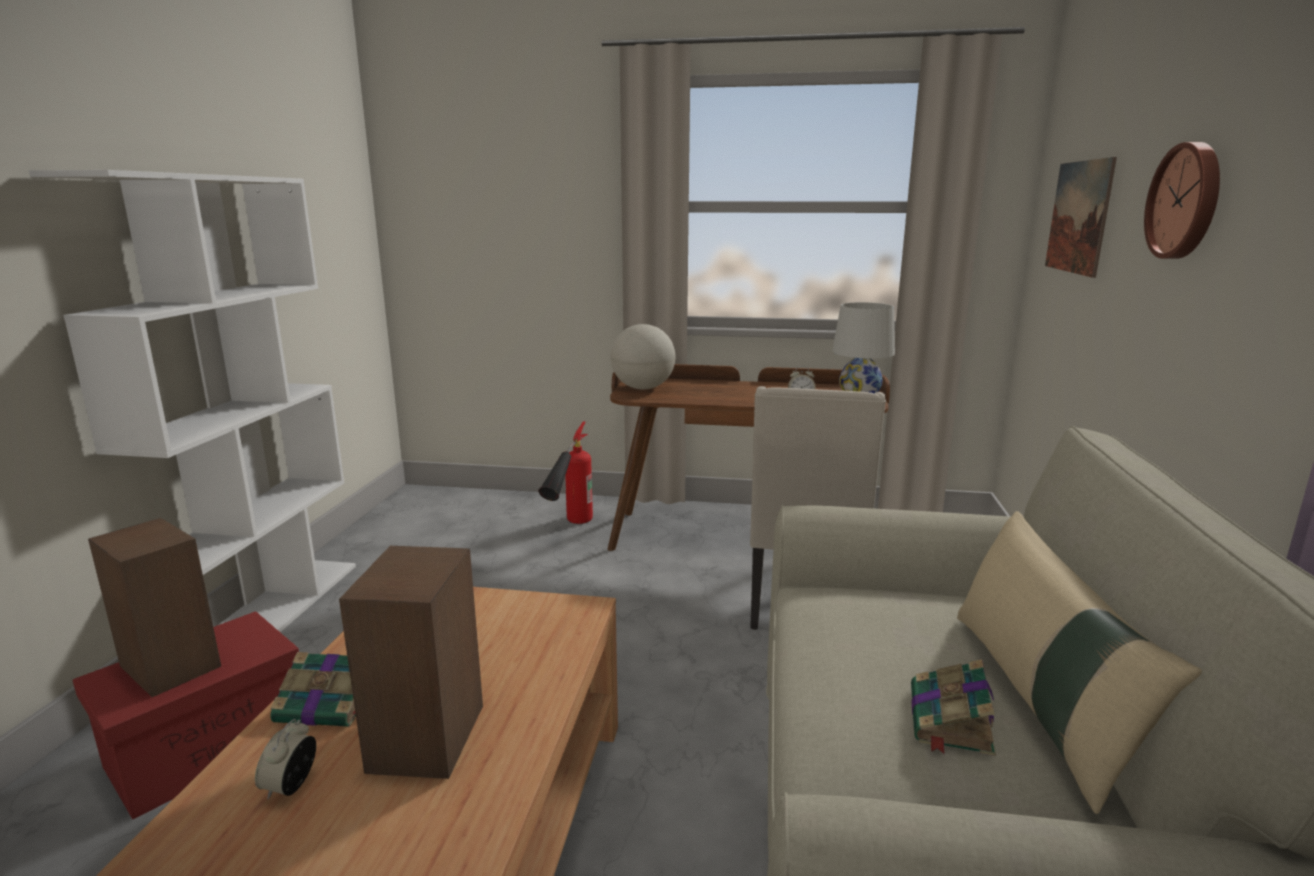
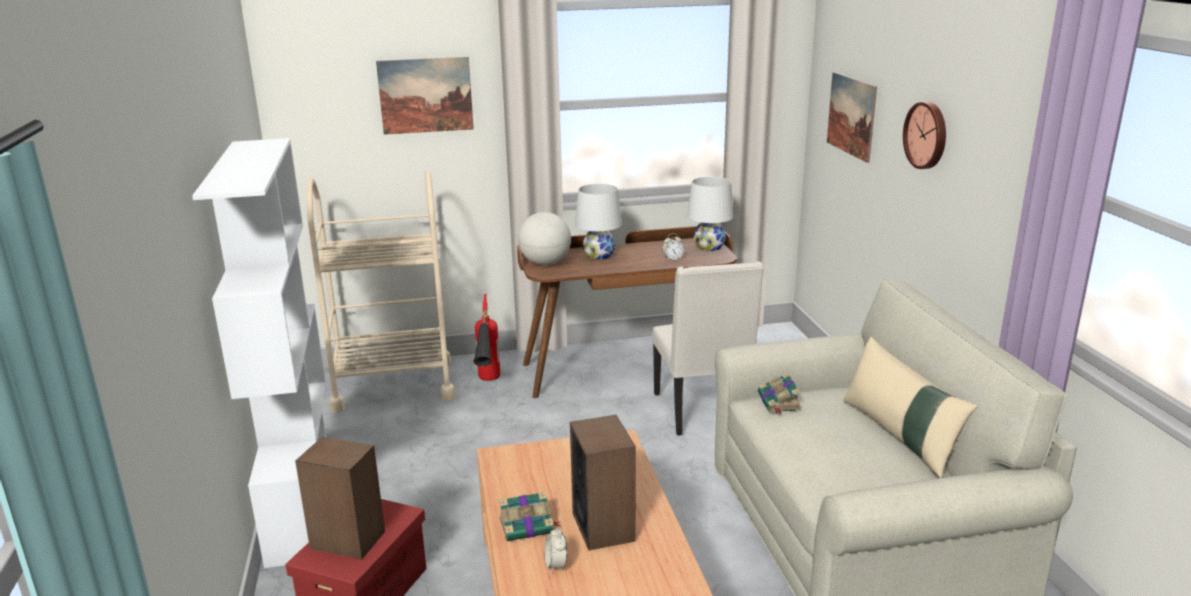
camera: 20 degrees left, 5 degrees up
(475, 511) = (393, 385): none -> beige cart
(541, 186) = (425, 95): none -> picture
(713, 388) = (598, 255): none -> white table lamp
(950, 722) = (866, 454): book -> book (779, 402)

